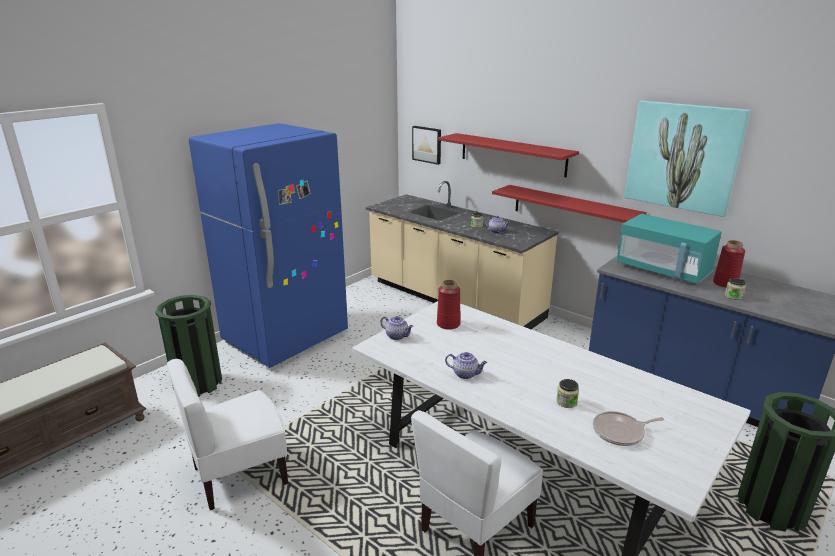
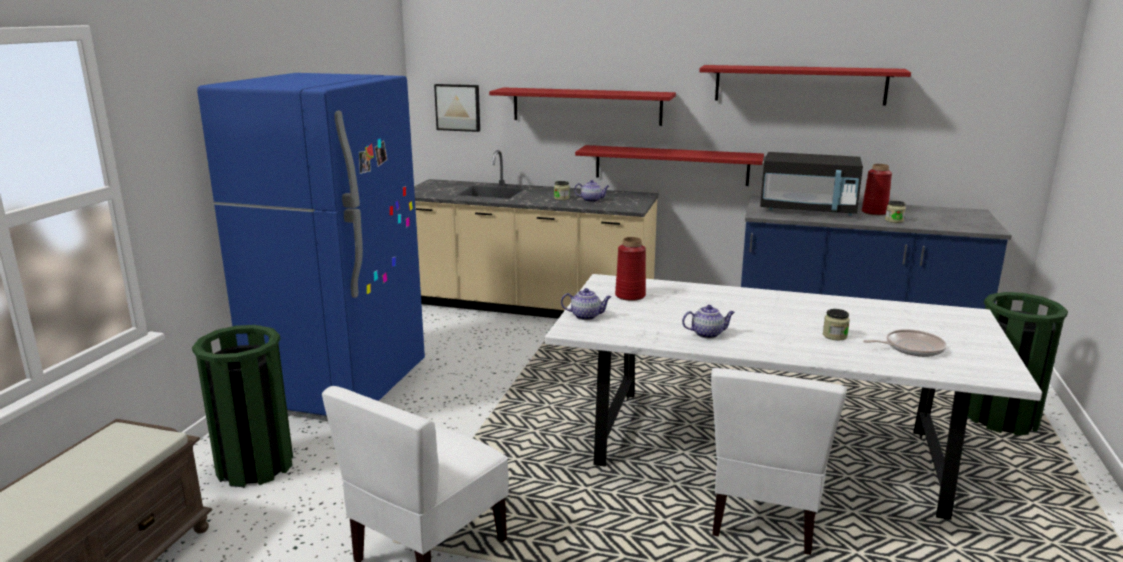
camera: 25 degrees left, 5 degrees down
(620, 432) = (911, 348): frying pan -> frying pan turned 150 degrees counterclockwise
(663, 270) = (808, 210): turquoise microwave -> black microwave
(683, 156) = (799, 84): picture -> red shelf

